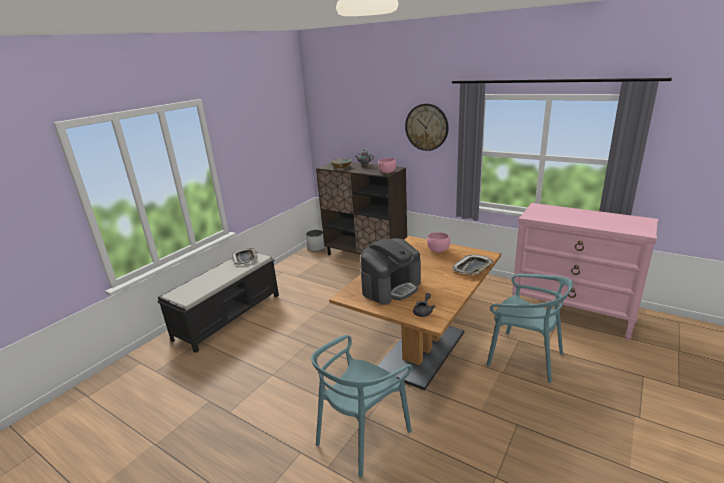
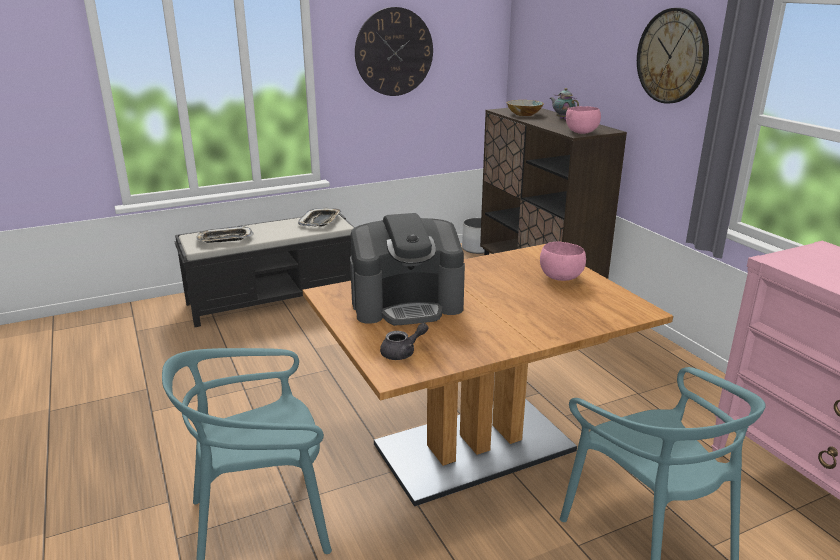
camera: 30 degrees right, 0 degrees up
(255, 144) = (394, 52): none -> wall clock
(473, 268) = (582, 321): tray -> tray (225, 239)

